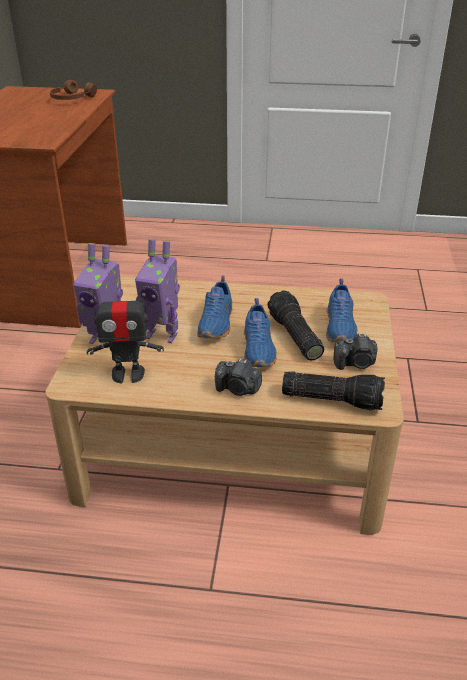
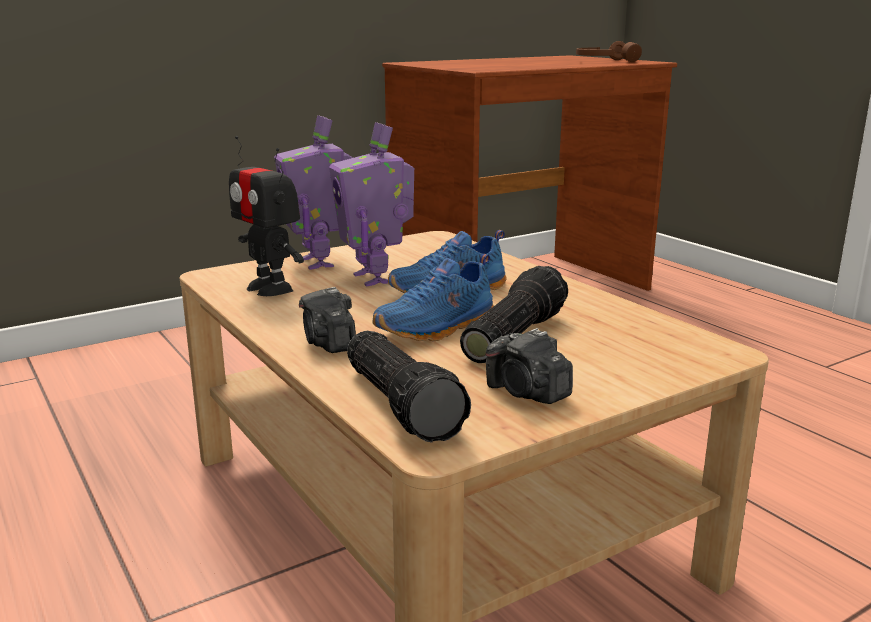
camera: 50 degrees right, 15 degrees down
(341, 327) = (600, 356): blue shoe -> none

